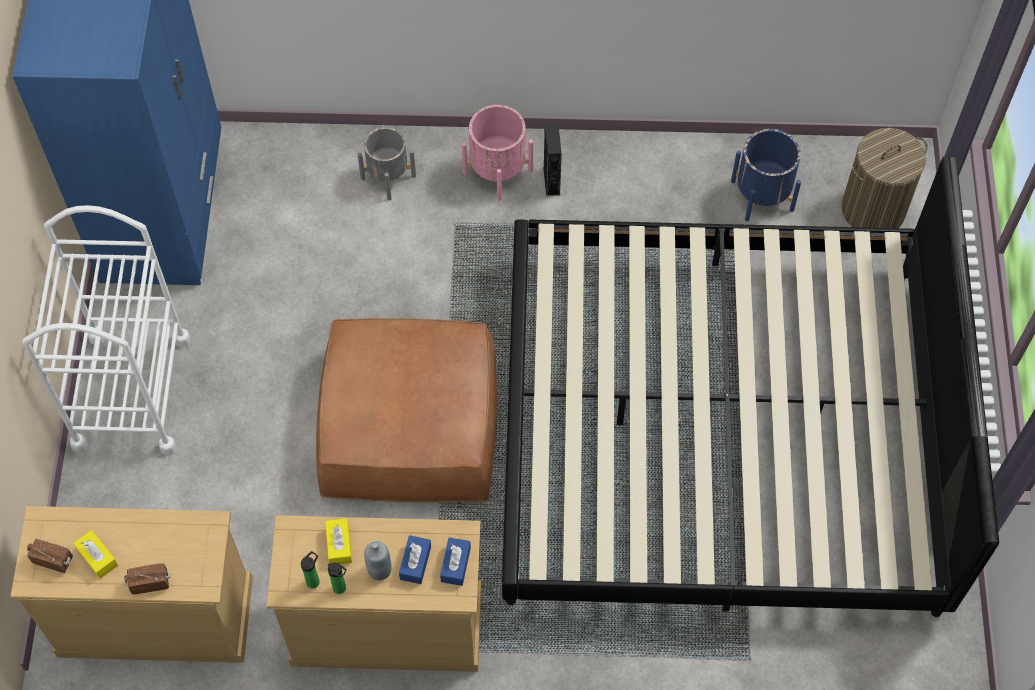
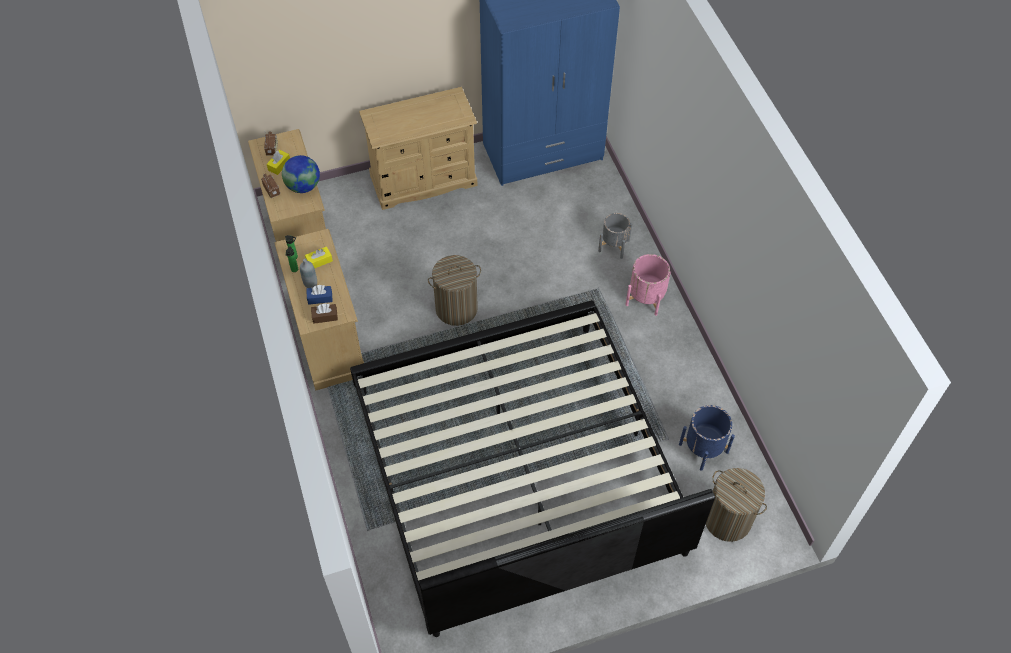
camera: 70 degrees right, 5 degrees down
(132, 392) = (423, 180): white cart -> beige dresser
(165, 529) = (303, 186): none -> globe
(409, 422) = (456, 309): brown ottoman -> laundry basket
(455, 564) = (325, 316): blue tissue box -> brown tissue box
(551, 181) = (653, 327): black speaker -> none

